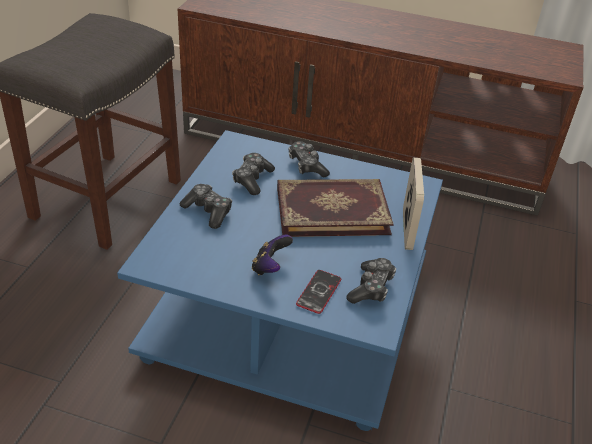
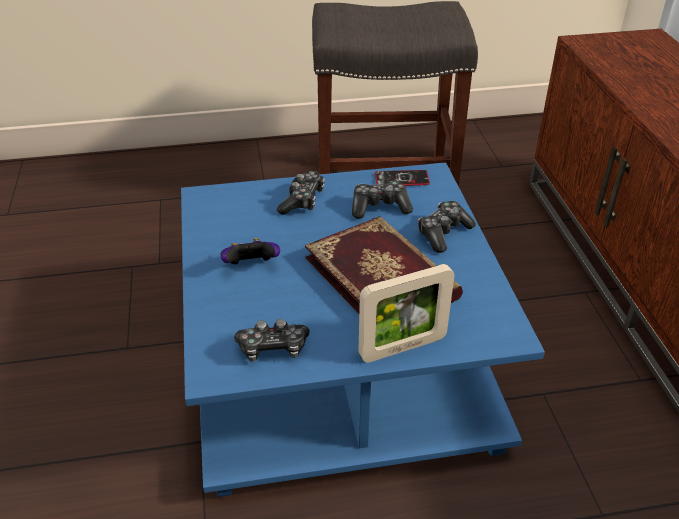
camera: 65 degrees right, 0 degrees up
(319, 292) = (238, 311): phone -> phone (401, 179)

